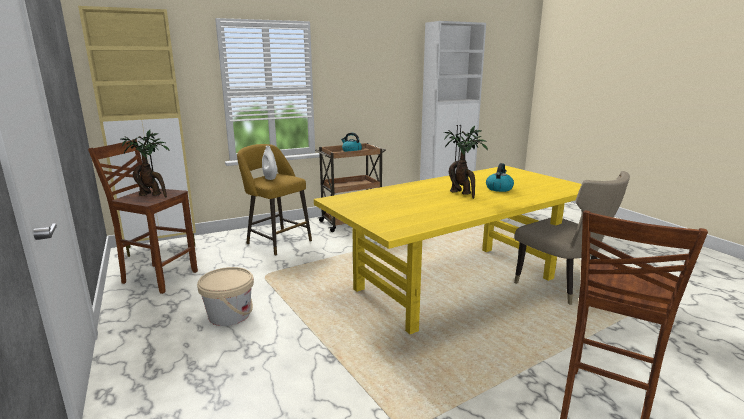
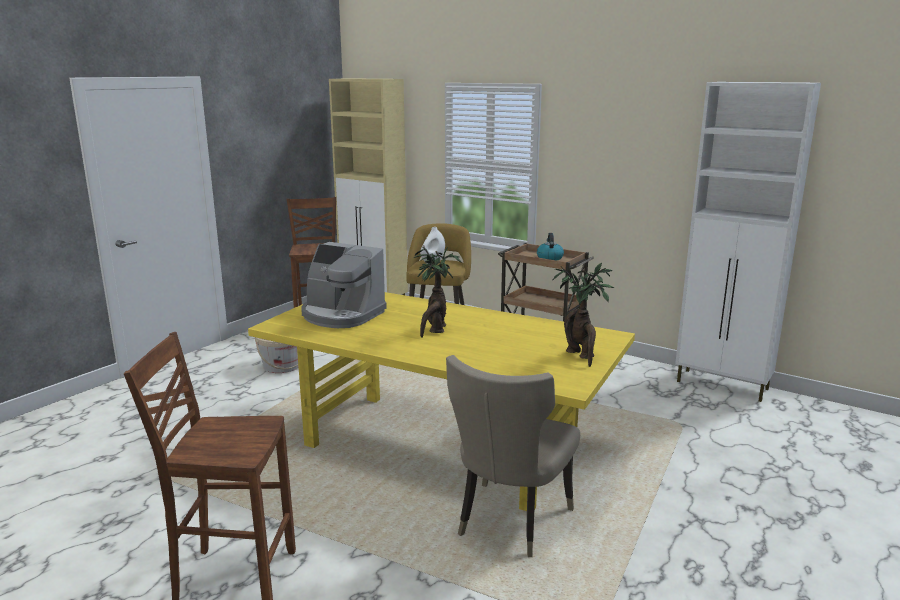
camera: 60 degrees right, 0 degrees up
(152, 195) = (315, 248): potted plant -> potted plant (581, 356)
(395, 209) = (341, 315): none -> coffee machine
(499, 188) = (486, 343): kettle -> none

